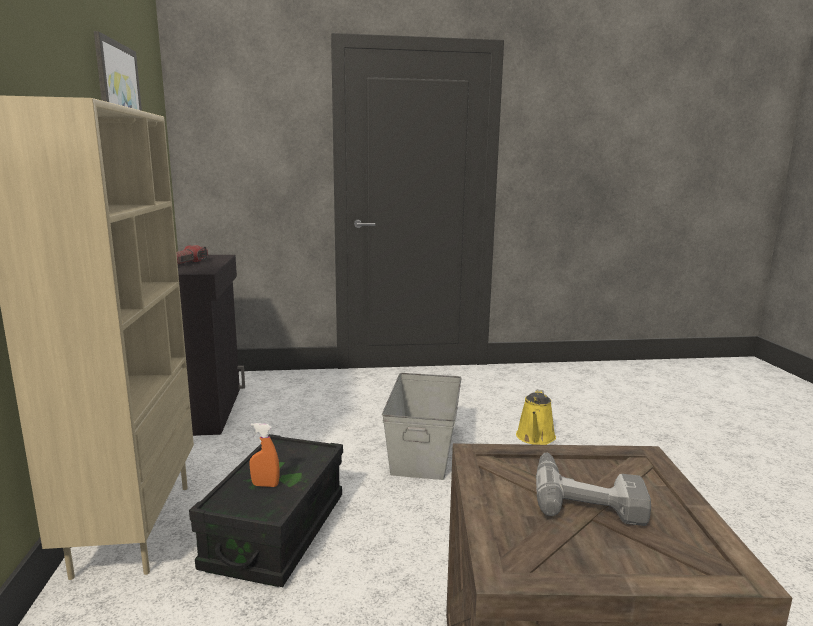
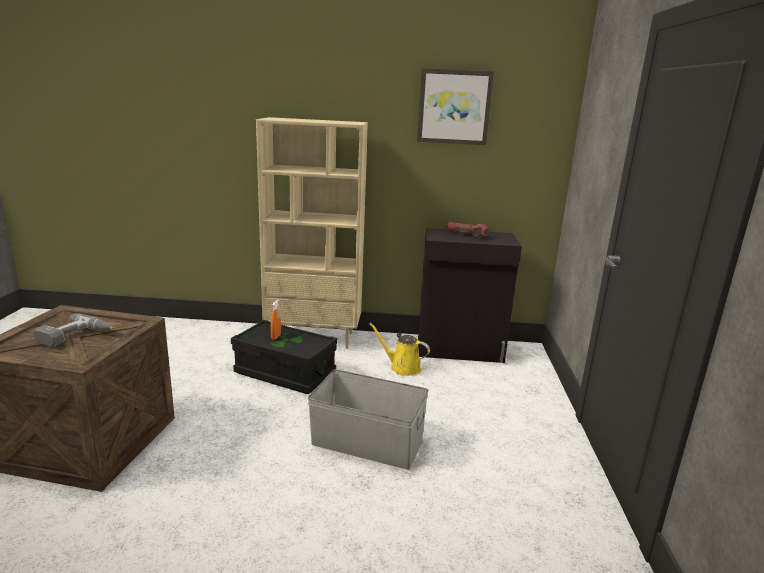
camera: 100 degrees right, 5 degrees up
(535, 438) = (369, 531): yellow watering can -> yellow watering can (402, 367)

